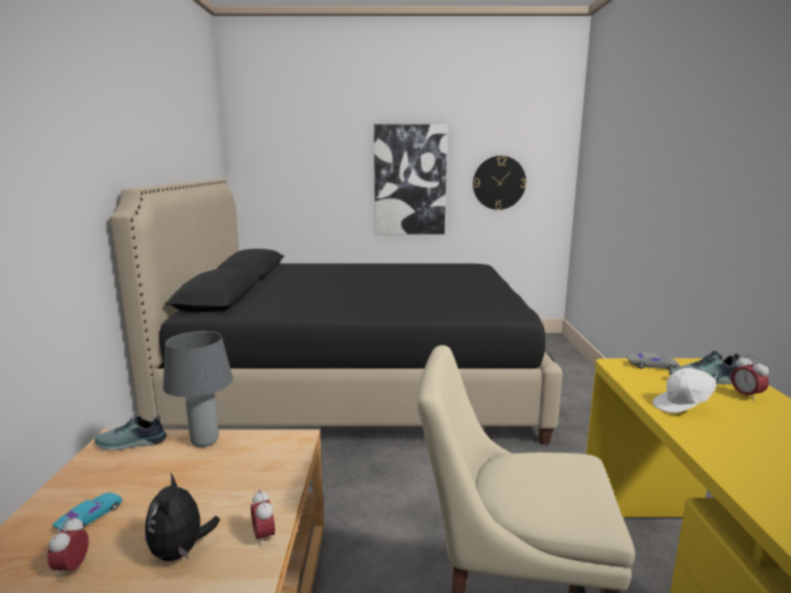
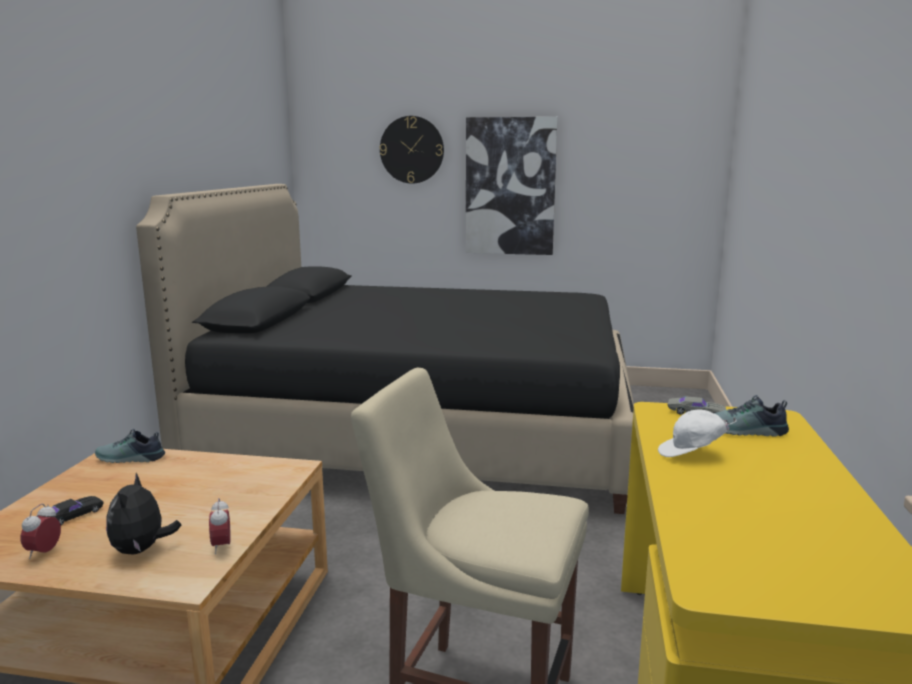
camera: 10 degrees right, 0 degrees up
(89, 517) = (71, 516): turquoise toy car -> black toy car
(205, 441) = (201, 462): grey table lamp -> none
(499, 183) = (624, 191): wall clock -> wall clock (412, 150)
(746, 396) = (779, 449): alarm clock -> none

